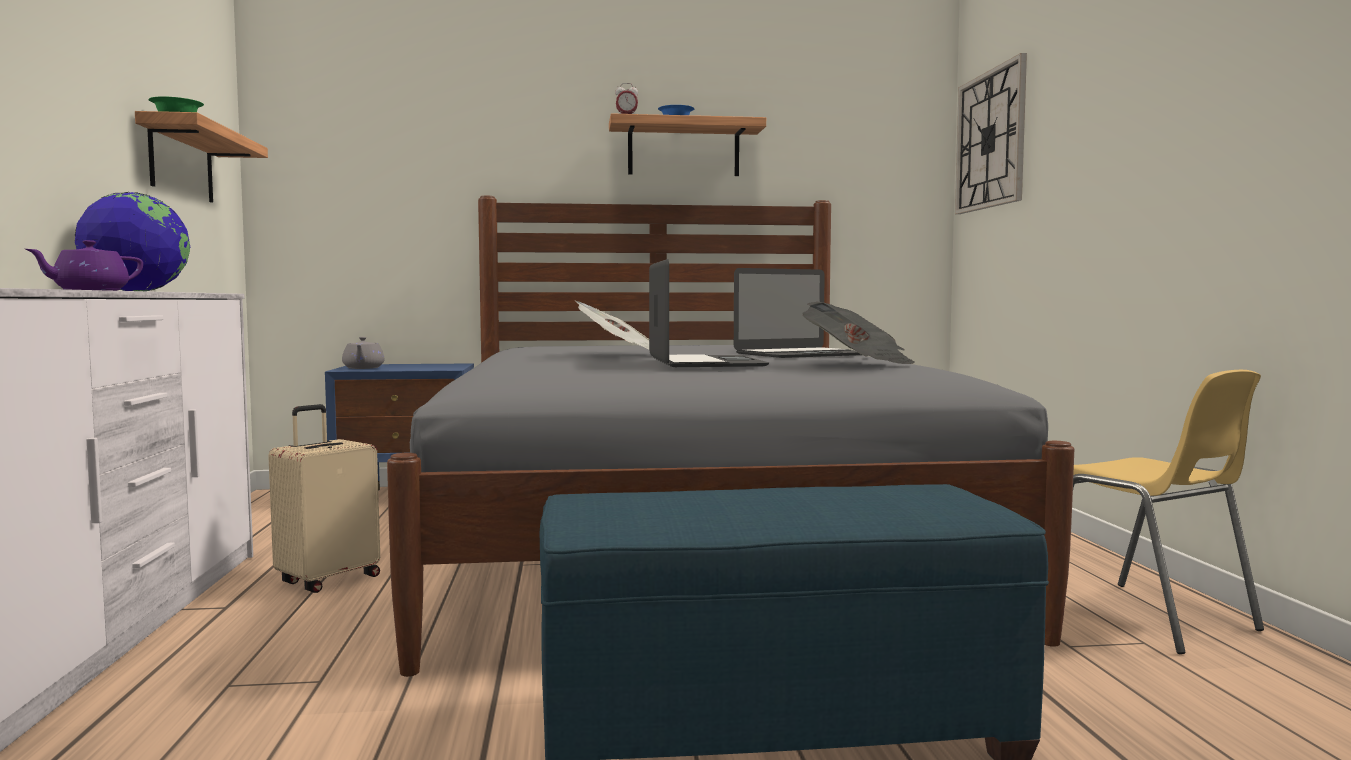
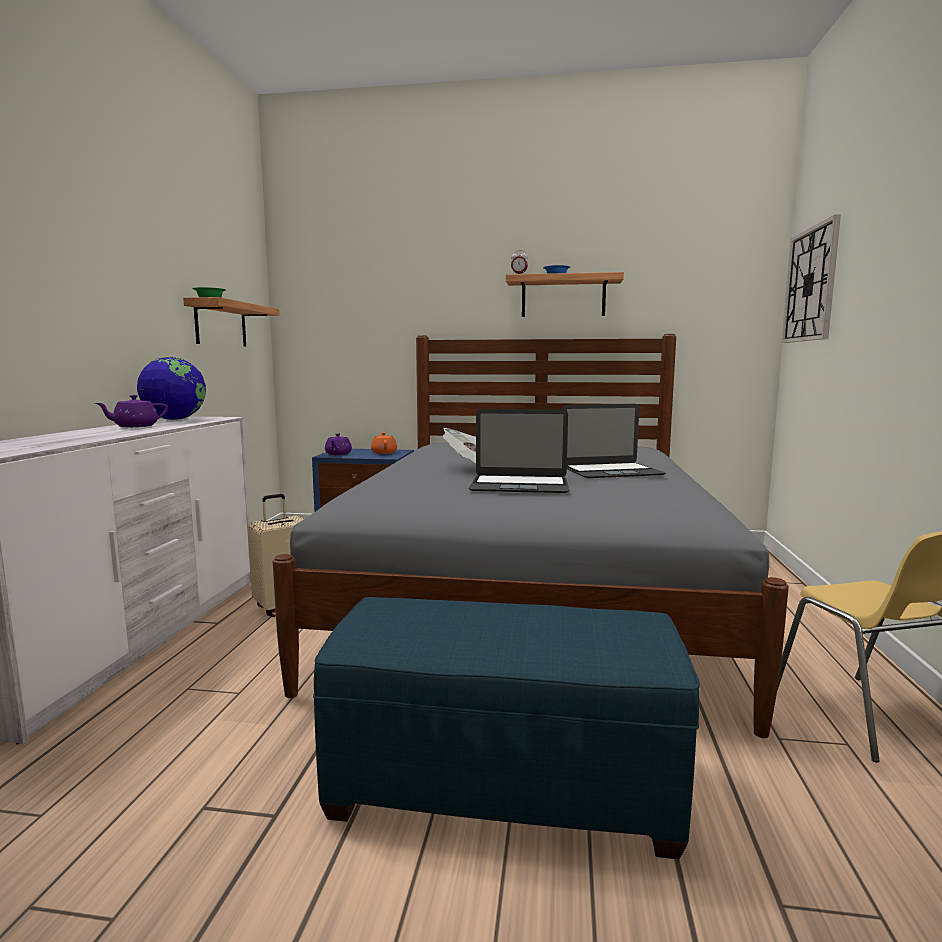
camera: 15 degrees right, 5 degrees up
(363, 368) = (338, 454): grey teapot -> purple teapot
(433, 366) = (384, 452): none -> orange teapot
(704, 362) = (519, 485): laptop -> laptop turned 90 degrees clockwise
(859, 365) = (634, 494): newspaper -> none

